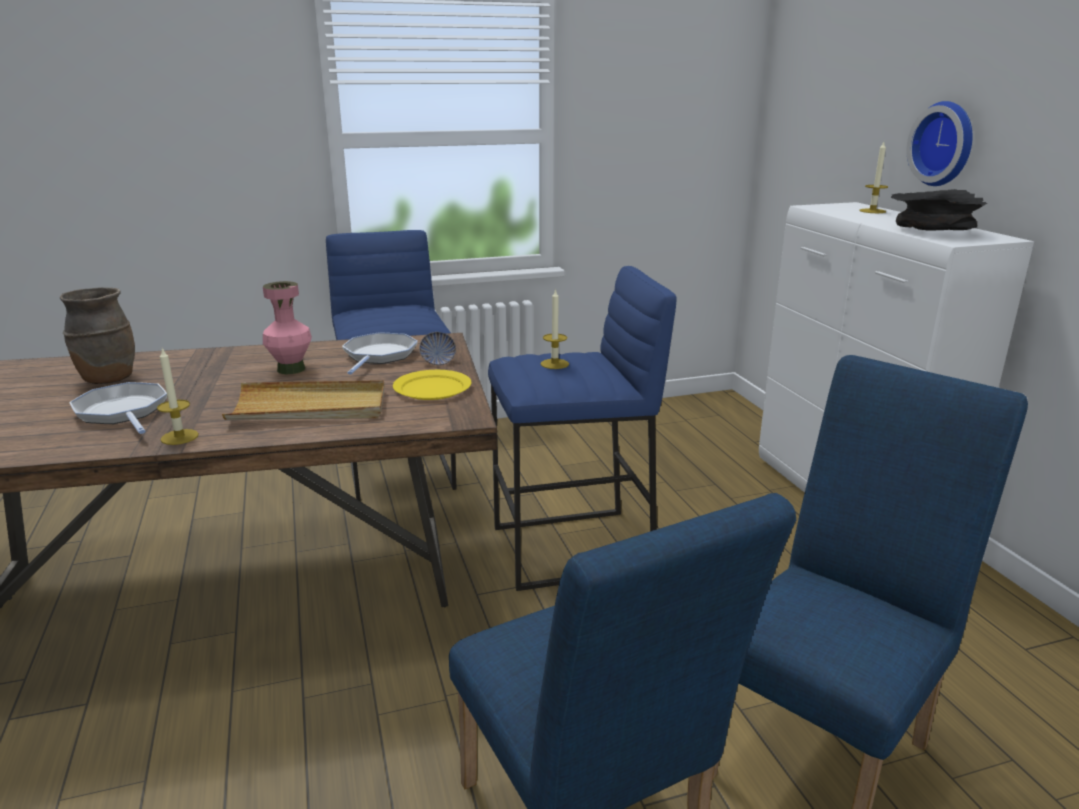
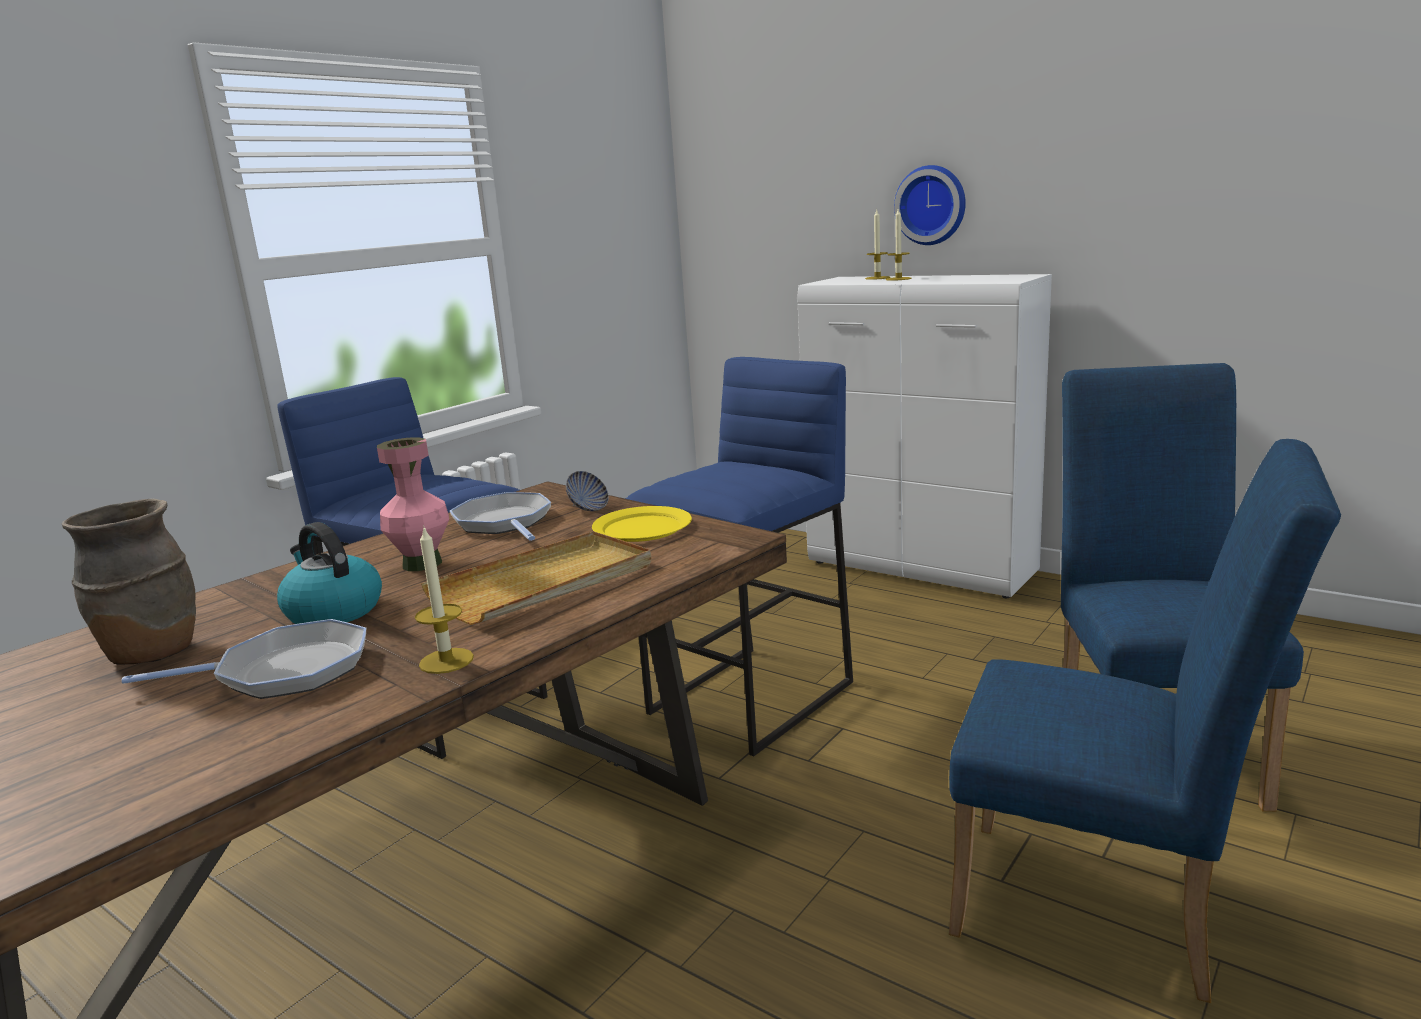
camera: 35 degrees left, 5 degrees down
(123, 412) = (285, 671): frying pan -> frying pan turned 150 degrees clockwise
(203, 384) = (332, 611): none -> kettle
(554, 364) = (724, 475): candle -> candle (898, 279)
(931, 231) = (969, 279): black bowl -> none

